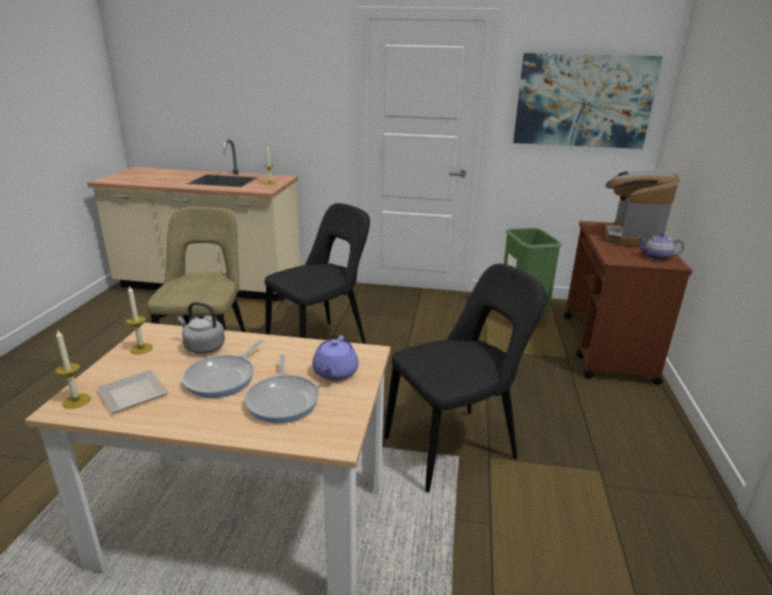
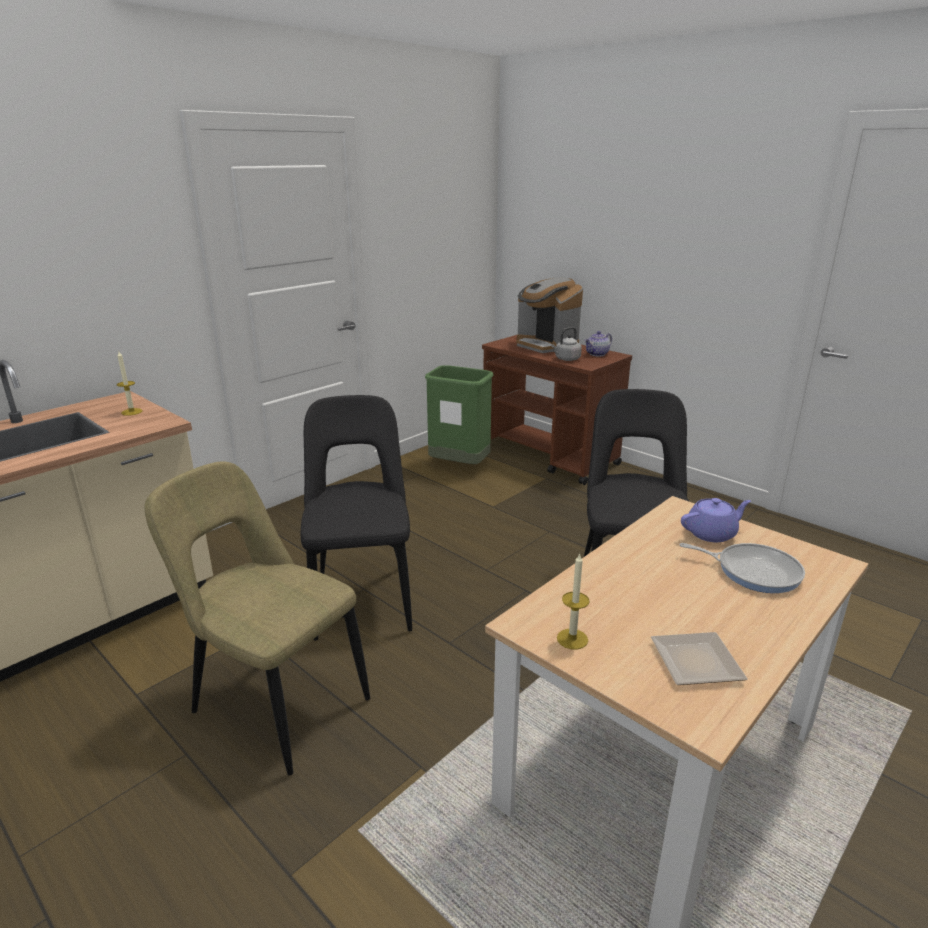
camera: 55 degrees left, 0 degrees up
(76, 401) = (692, 710): candle -> none
(203, 347) = (601, 594): grey kettle -> grey kettle (566, 359)
(223, 378) = (689, 595): frying pan -> none
(335, 373) = (712, 533): purple teapot -> purple teapot turned 60 degrees counterclockwise
(583, 101) = (440, 219): picture -> none

